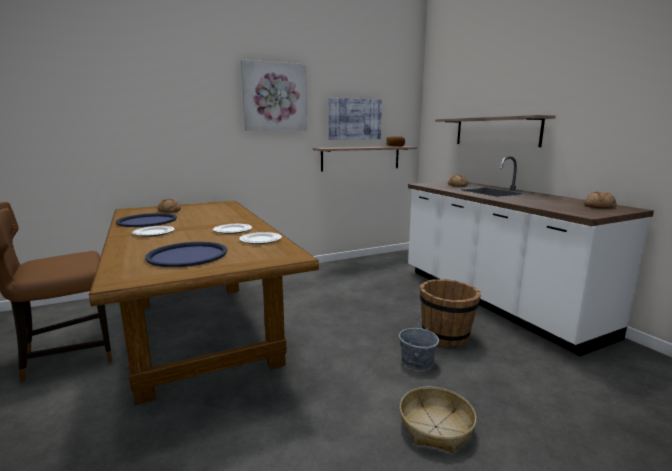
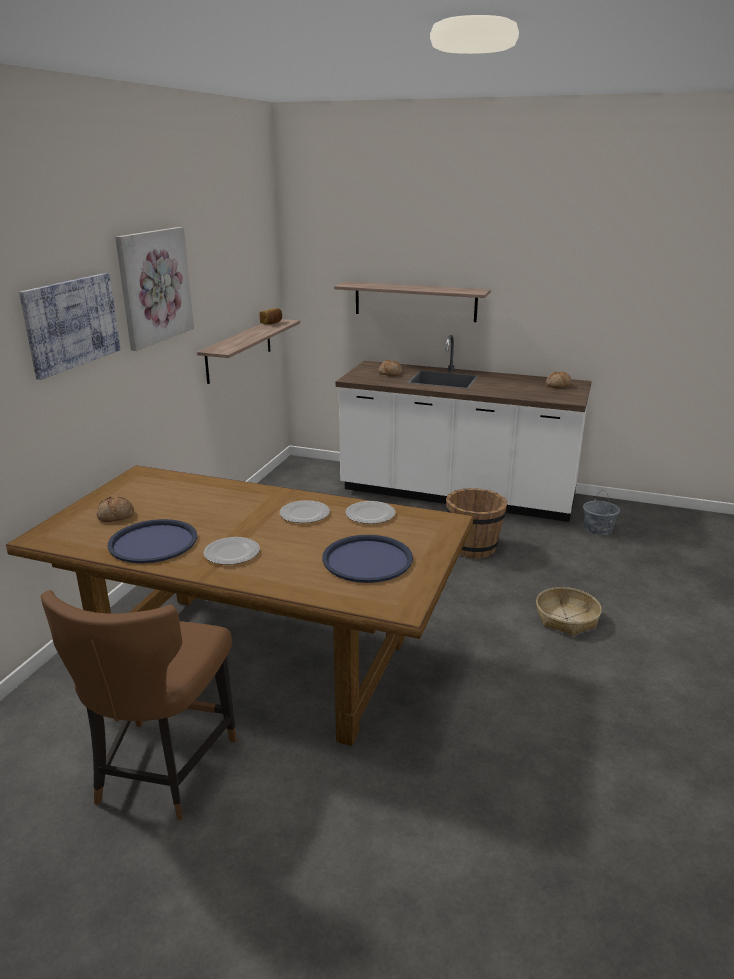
camera: 45 degrees left, 10 degrees up
(354, 119) = (229, 295): picture -> picture (71, 323)
(417, 361) = (488, 580): grey bucket -> grey bucket (598, 529)

